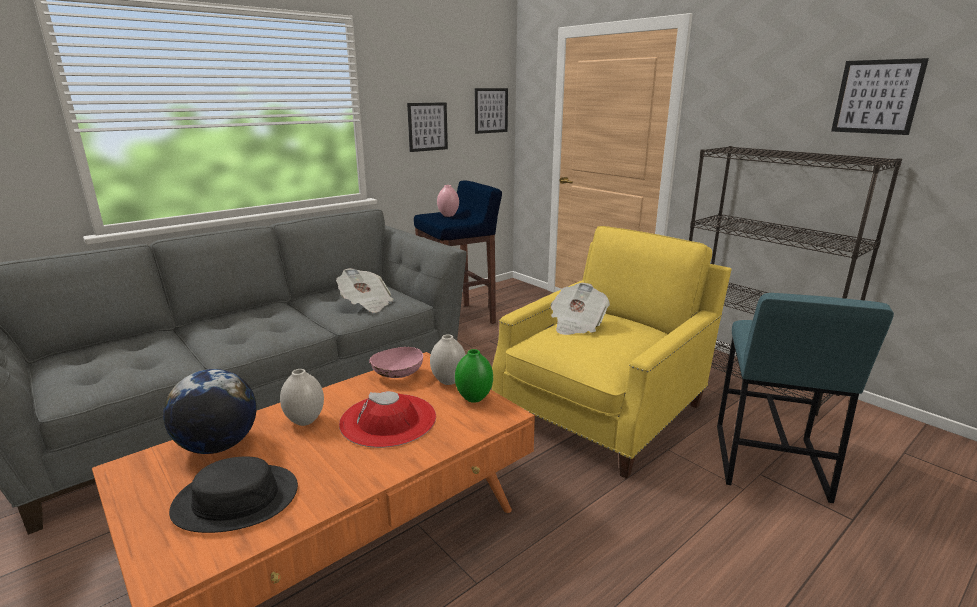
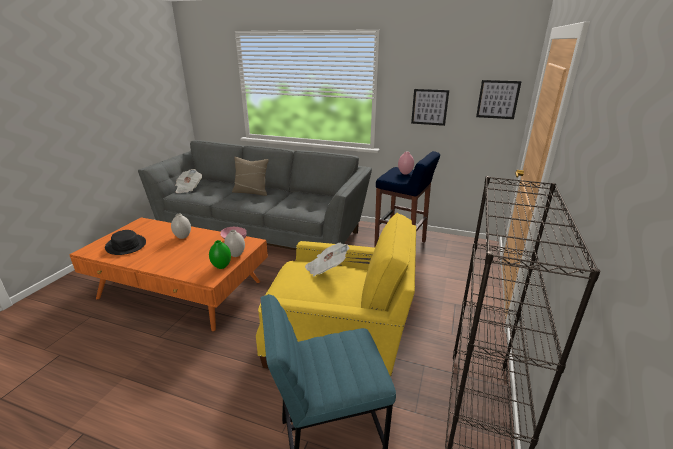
camera: 60 degrees right, 5 degrees up
(218, 446) = (159, 229): globe -> none
(238, 323) = (251, 192): none -> beige pillow
(366, 304) = (297, 206): newspaper -> newspaper (188, 188)
(388, 420) = (190, 253): red hat -> none
(877, 97) = (621, 171): picture -> none

